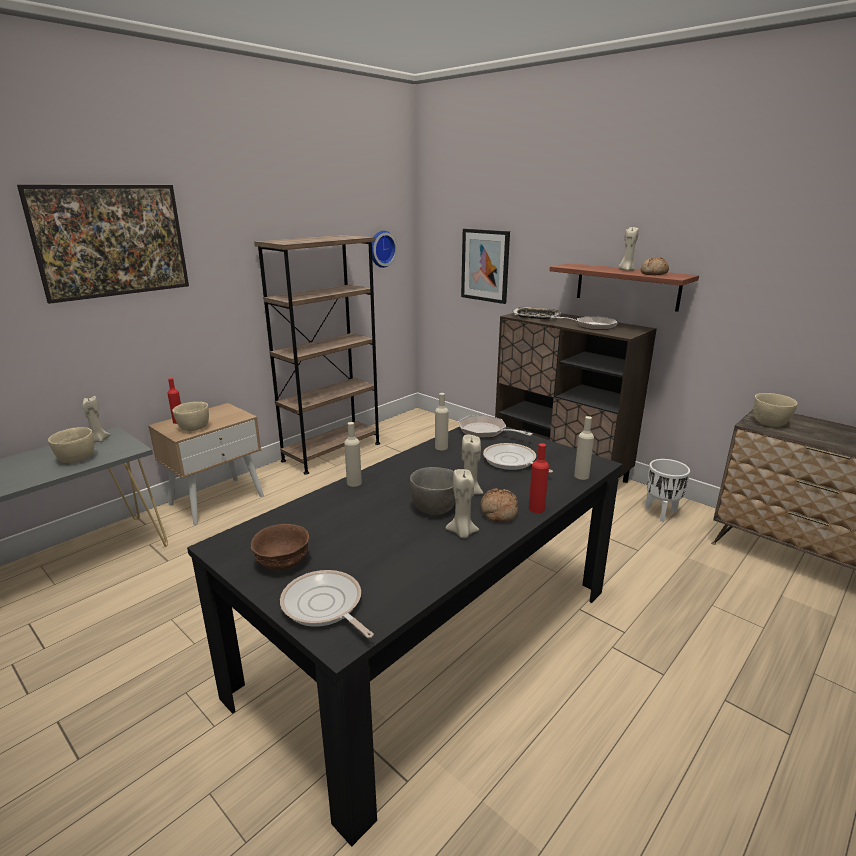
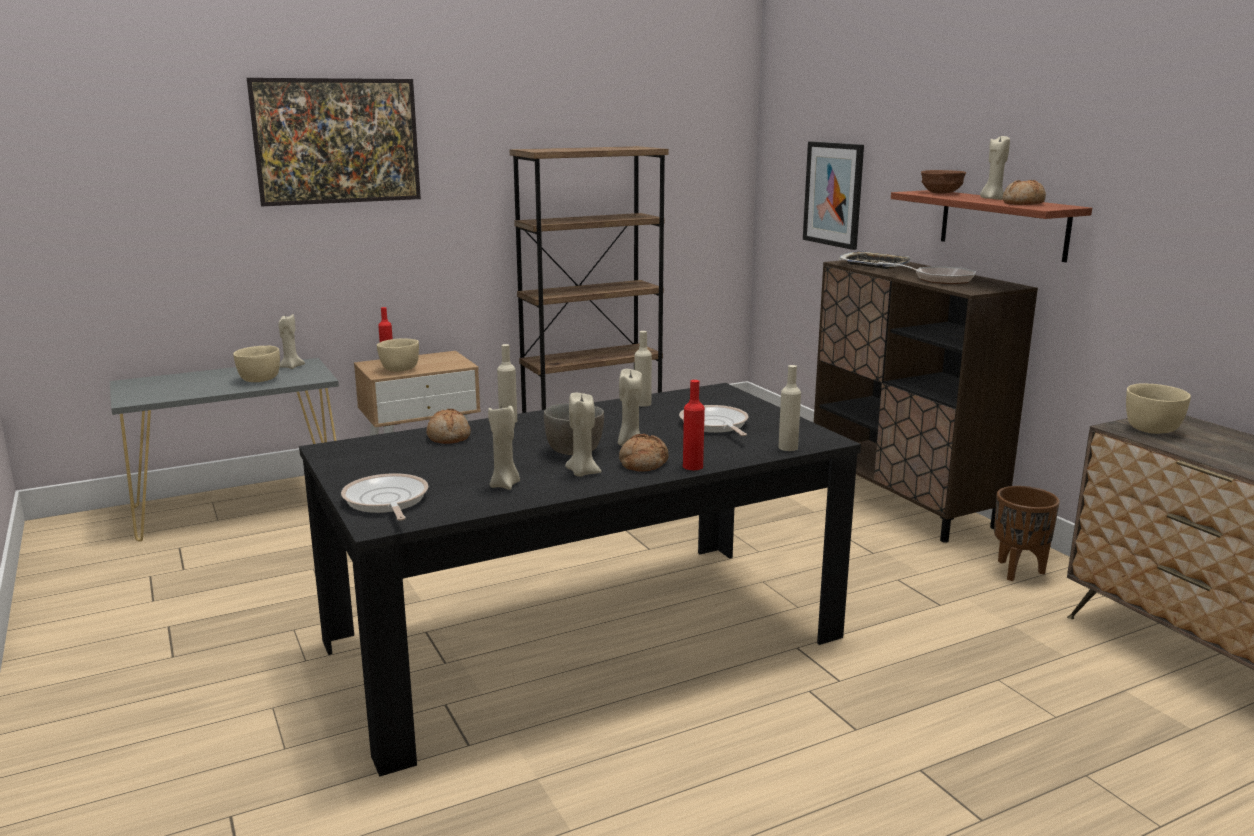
camera: 20 degrees right, 5 degrees down
(283, 561) = (377, 467): brown bowl -> brown bowl (942, 192)
(319, 510) = (449, 437): none -> bread
(381, 249) = (696, 168): wall clock -> none
(413, 561) = (505, 485): none -> beige candle
(486, 431) = (716, 396): frying pan -> none
(661, 513) = (1018, 571): white planter -> brown planter

